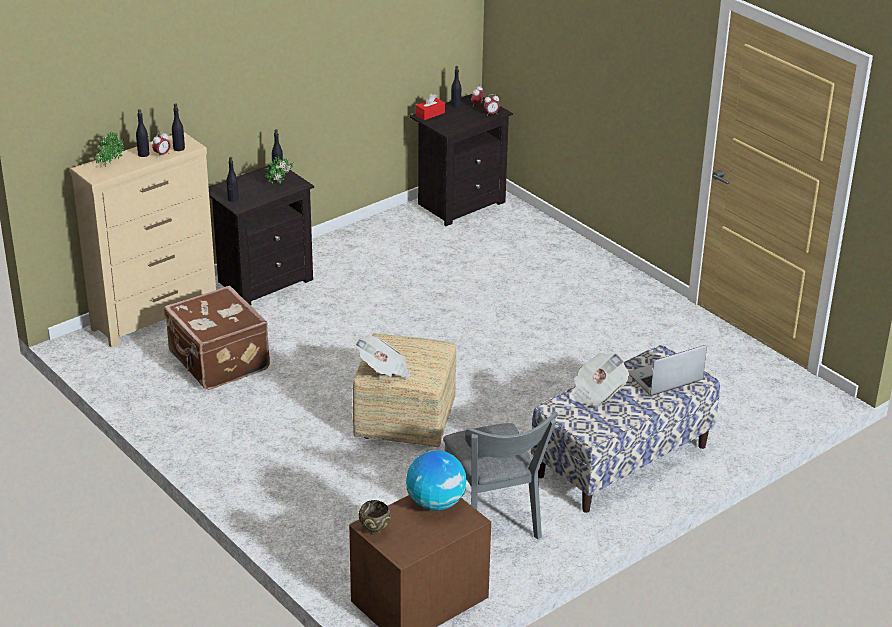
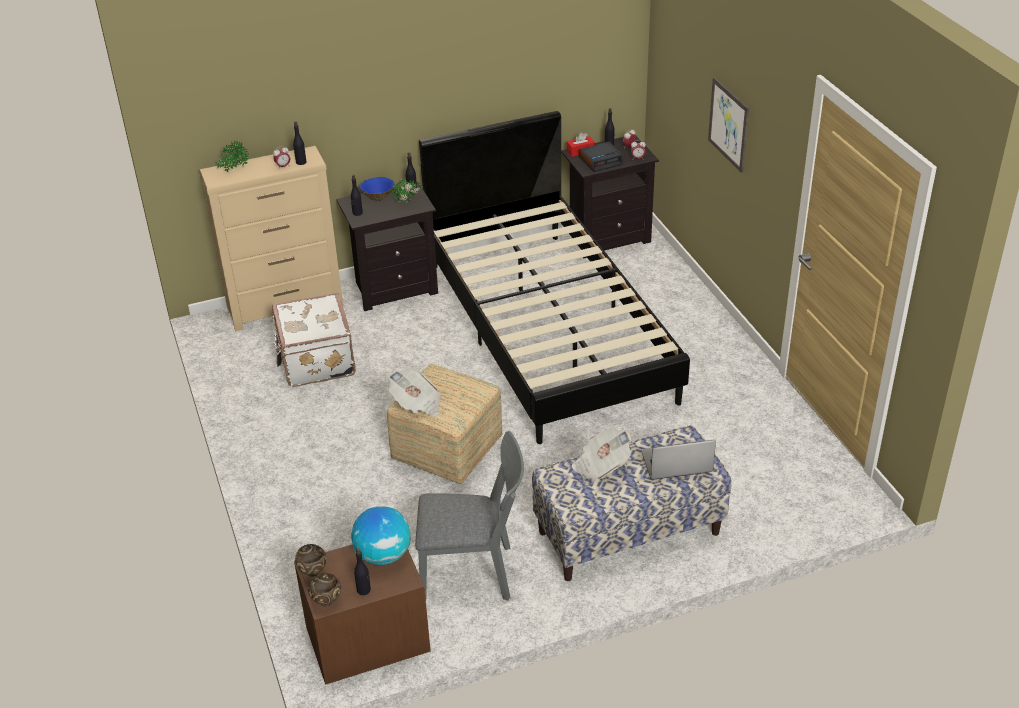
camera: 20 degrees right, 5 degrees up
(144, 154) = (268, 164): black bottle -> black bottle (364, 590)
(217, 362) = (315, 361): brown suitcase -> white suitcase
(245, 181) = (378, 196): none -> blue bowl
(404, 552) = (327, 601): none -> brown bowl
(445, 296) = (548, 329): none -> black bed
(456, 120) = (601, 161): none -> alarm clock
(493, 522) = (474, 573): grey chair -> grey chair turned 90 degrees counterclockwise
(605, 61) = (728, 124): none -> picture

